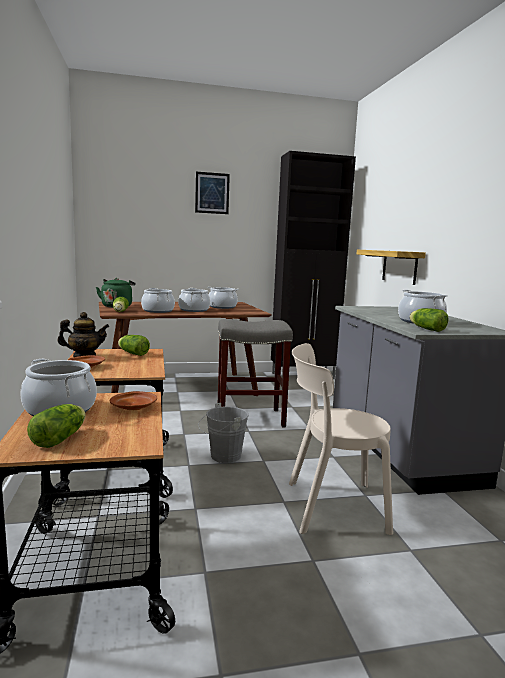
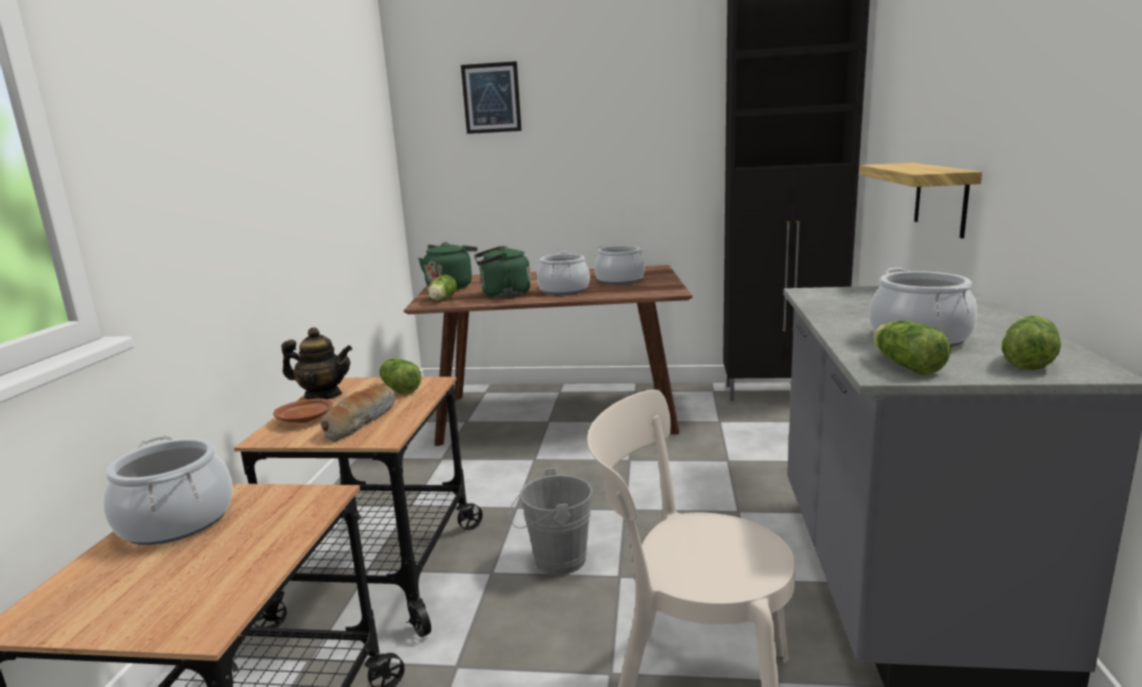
camera: 20 degrees right, 5 degrees up
(61, 438) = (112, 593): lettuce -> lettuce (1029, 361)
(126, 367) = (360, 421): none -> bread
(134, 407) = (282, 524): brown plate -> none
(158, 311) = (502, 295): cooking pot -> green kettle
(212, 193) = (606, 81): picture -> picture (491, 98)
(249, 418) = (639, 481): grey stool -> none

